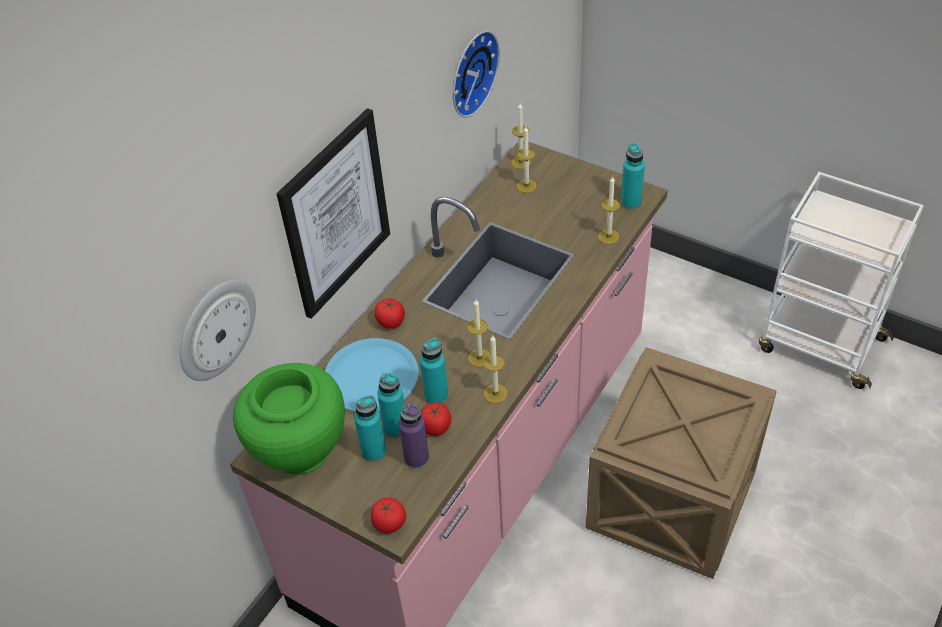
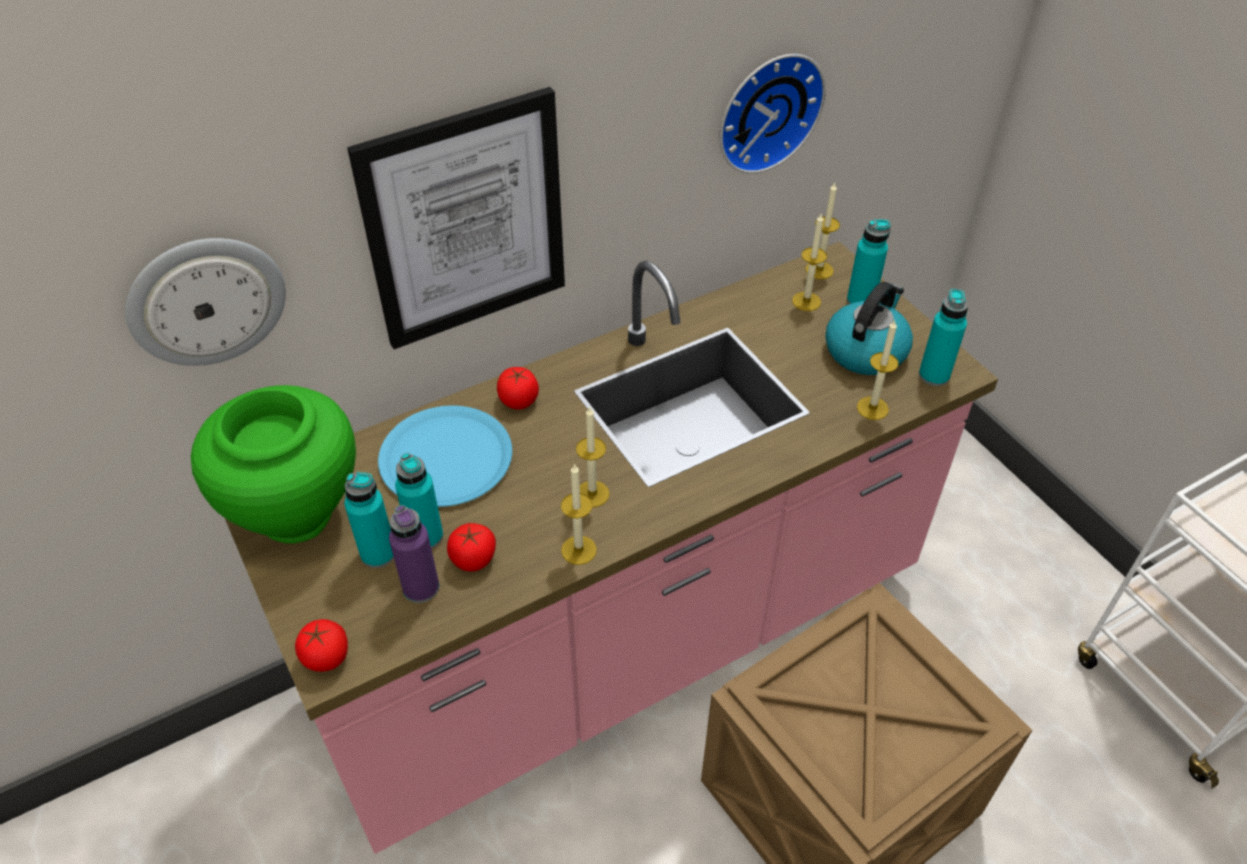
camera: 25 degrees right, 0 degrees up
(436, 395) = (504, 517): turquoise bottle -> turquoise bottle (861, 300)
(582, 203) = (865, 350): none -> kettle

